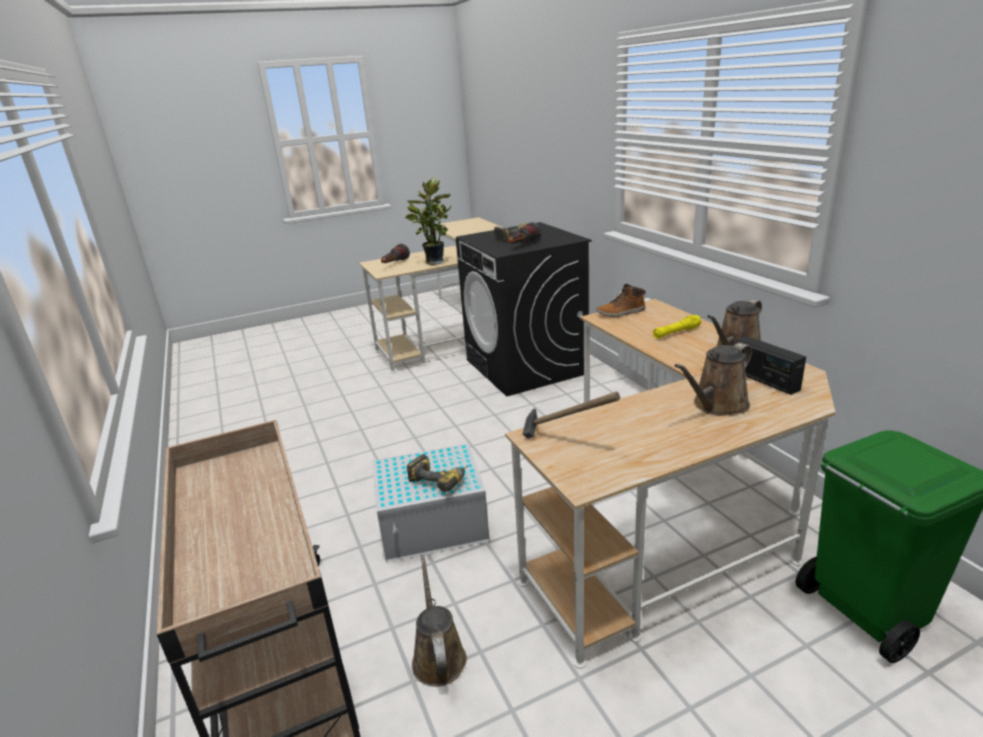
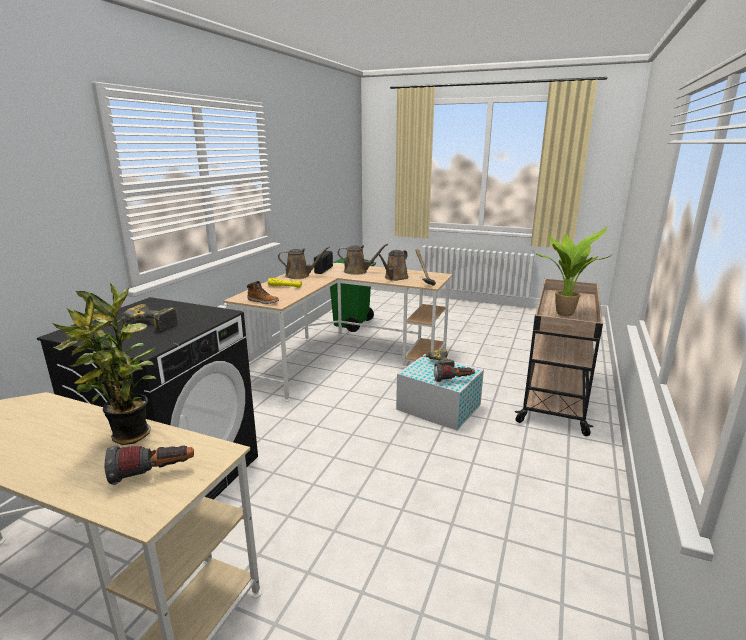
camera: 135 degrees left, 5 degrees down
(242, 502) = (563, 313): none -> potted plant
(438, 656) = (488, 371): brown watering can -> brown watering can (395, 278)
(522, 245) = (188, 313): flashlight -> flashlight (453, 380)

